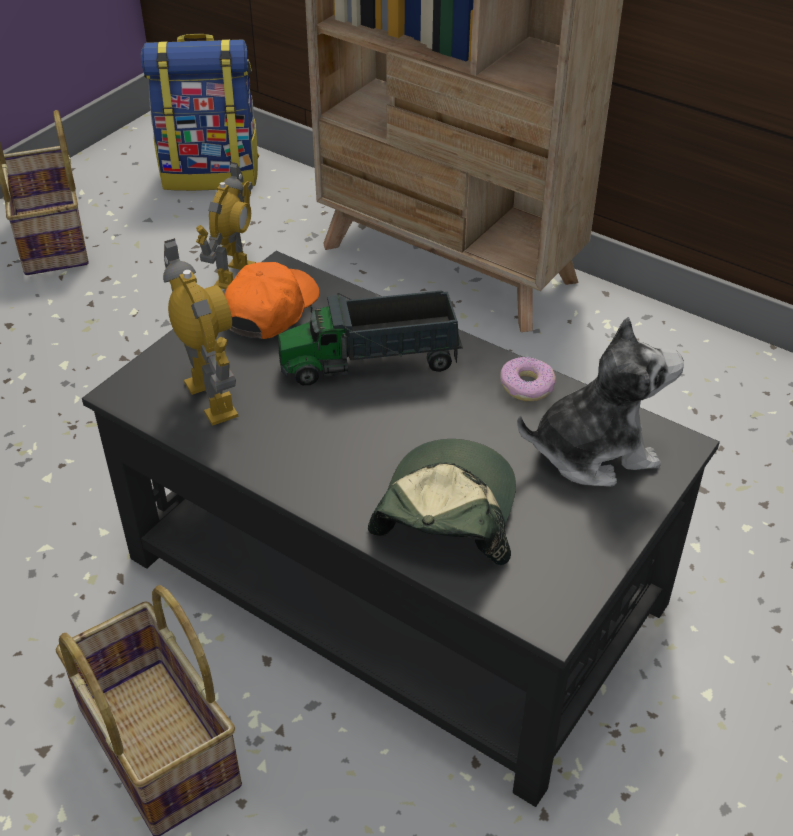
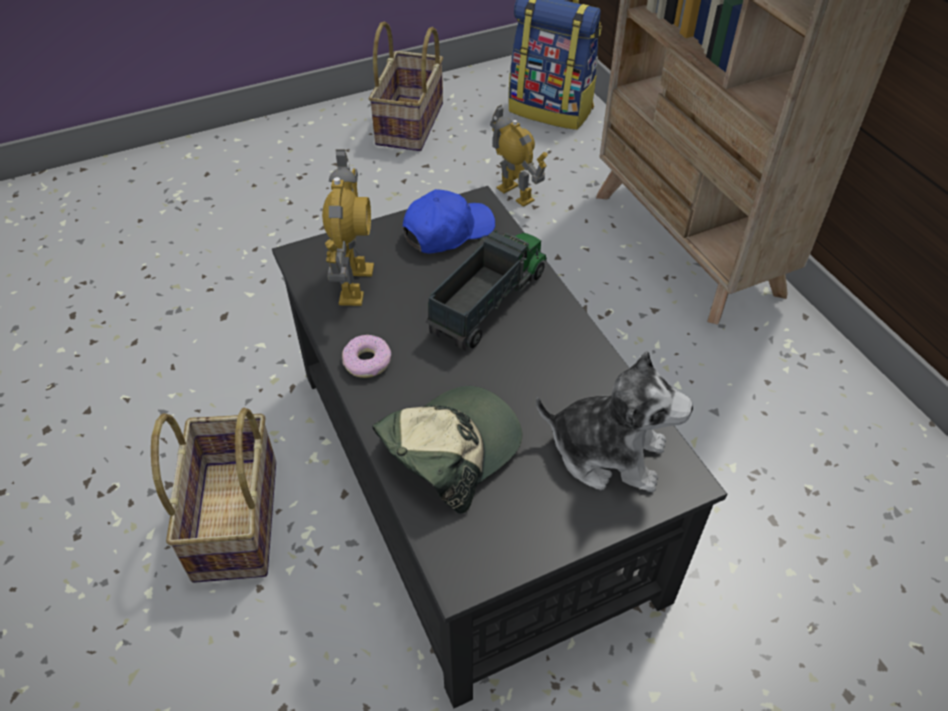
camera: 30 degrees right, 5 degrees up
(233, 274) = (515, 194): toy robot -> toy robot turned 90 degrees counterclockwise
(271, 310) = (448, 231): orange cap -> blue cap
(371, 362) = (489, 302): toy truck -> toy truck turned 105 degrees clockwise
(527, 386) = (596, 372): donut -> donut (367, 361)

